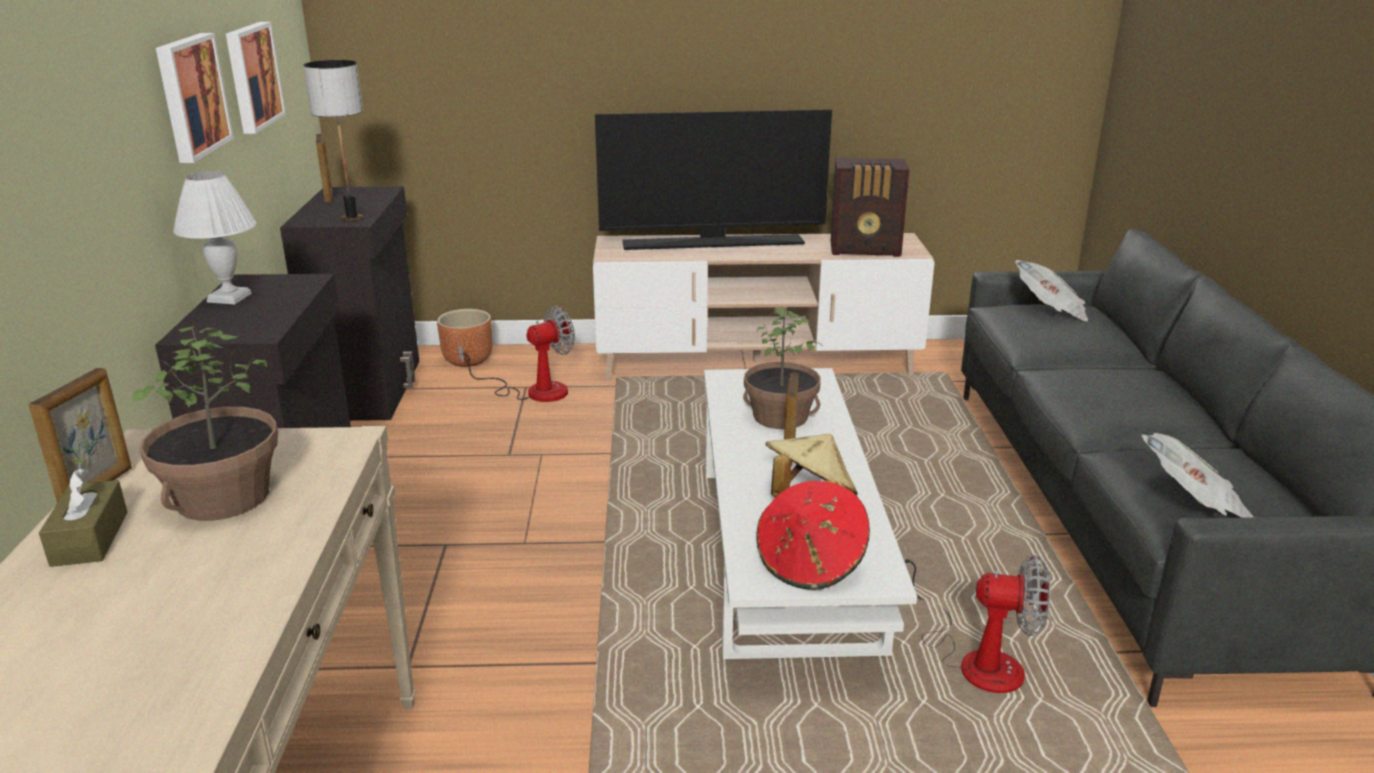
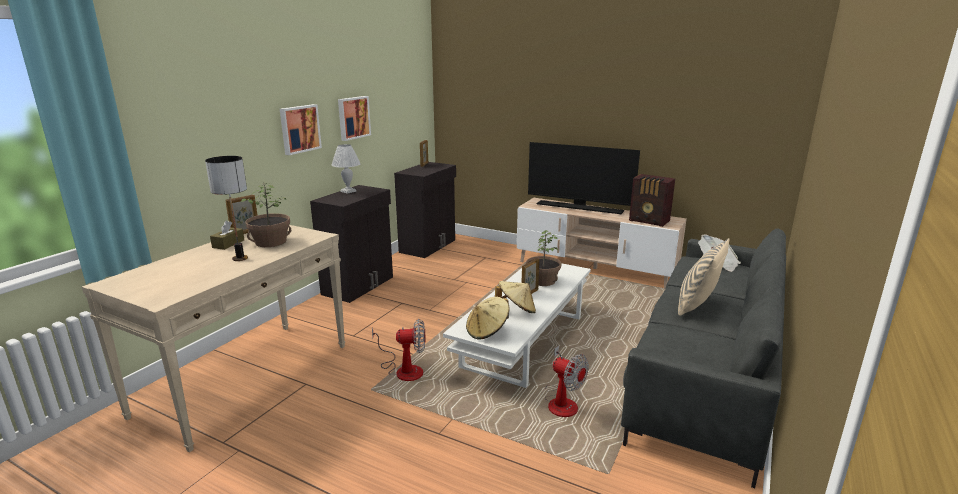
camera: 30 degrees right, 5 degrees down
(251, 76) = (391, 114): picture -> picture (299, 129)
(351, 219) = (421, 173): table lamp -> table lamp (240, 258)
(468, 360) = (473, 243): brown planter -> none
(533, 391) = (487, 259): fan -> fan (403, 370)
(811, 563) = (487, 331): red hat -> beige hat
(1119, 400) = (697, 306): none -> beige pillow
(1193, 503) = (668, 351): newspaper -> none

